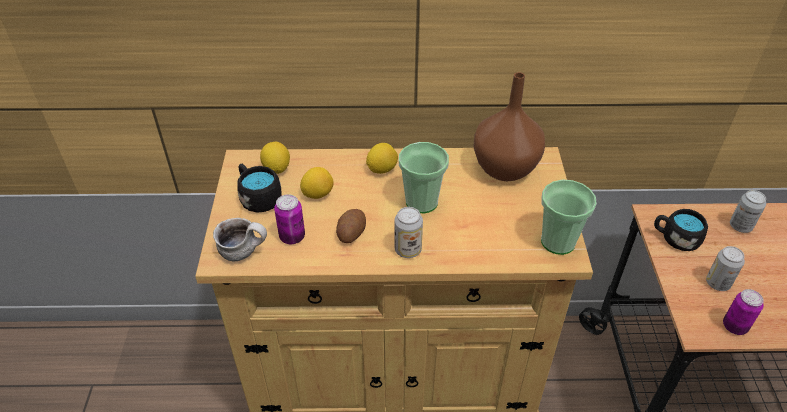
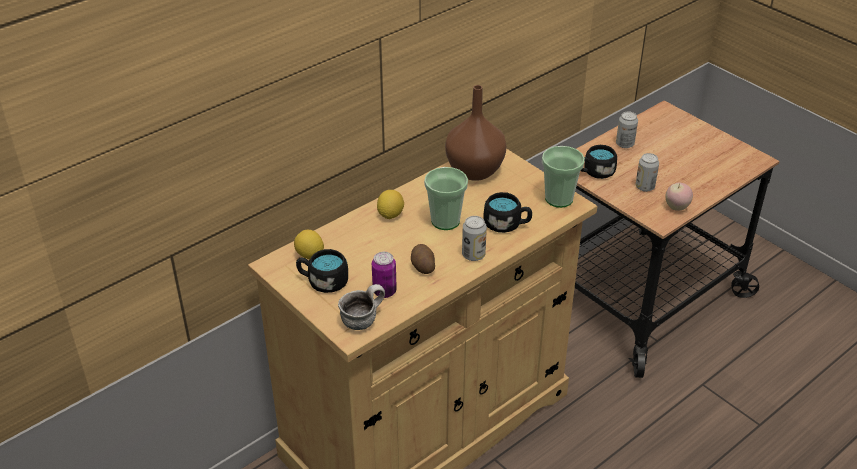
camera: 40 degrees left, 5 degrees down
(317, 194) = (365, 255): lemon -> none
(474, 238) = (507, 224): none -> black mug
(734, 326) = (676, 207): can -> apple

